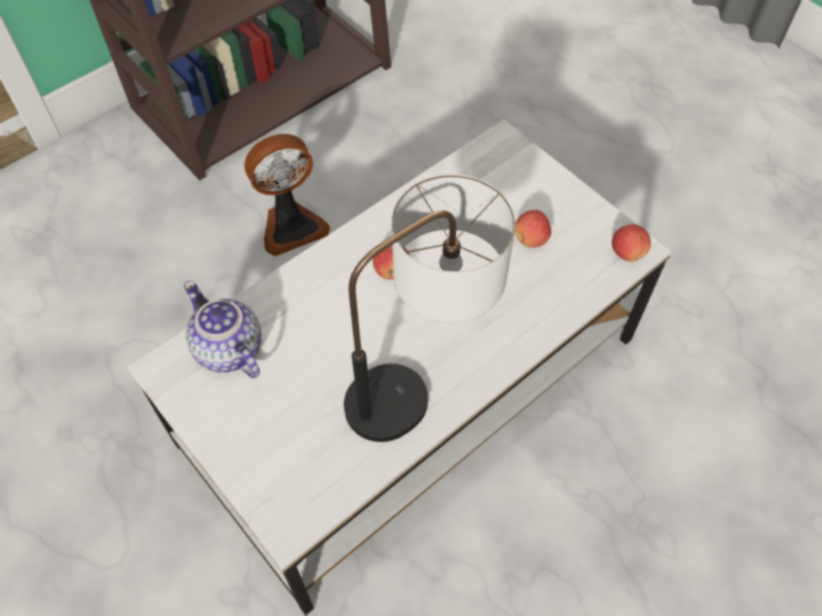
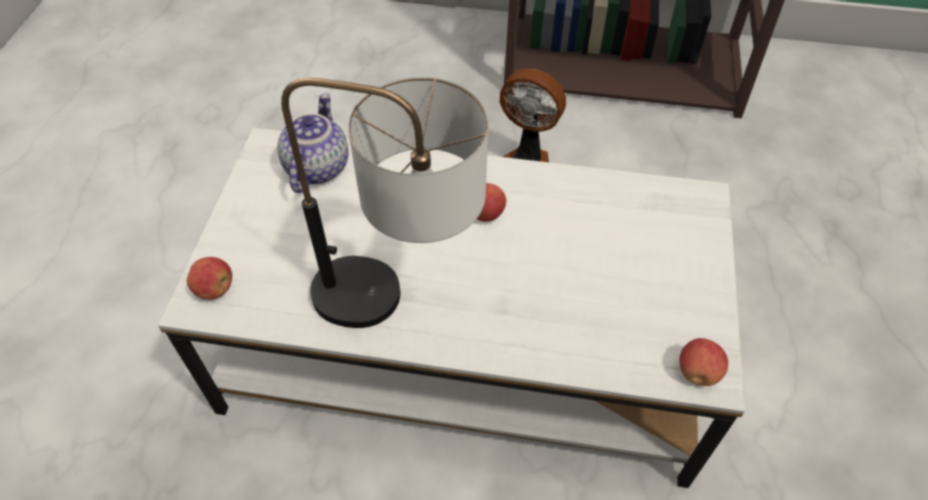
camera: 50 degrees right, 5 degrees down
(531, 239) = (624, 286): apple -> apple (215, 289)

